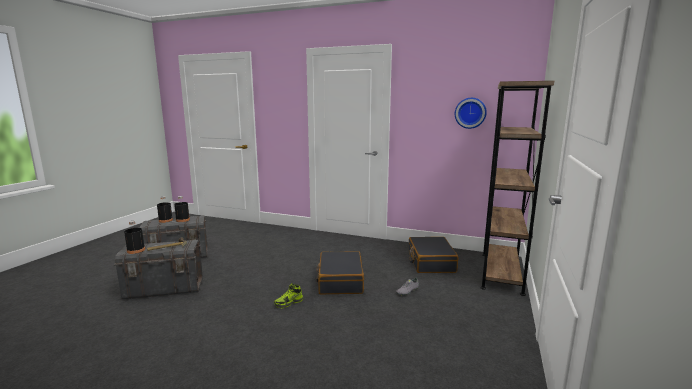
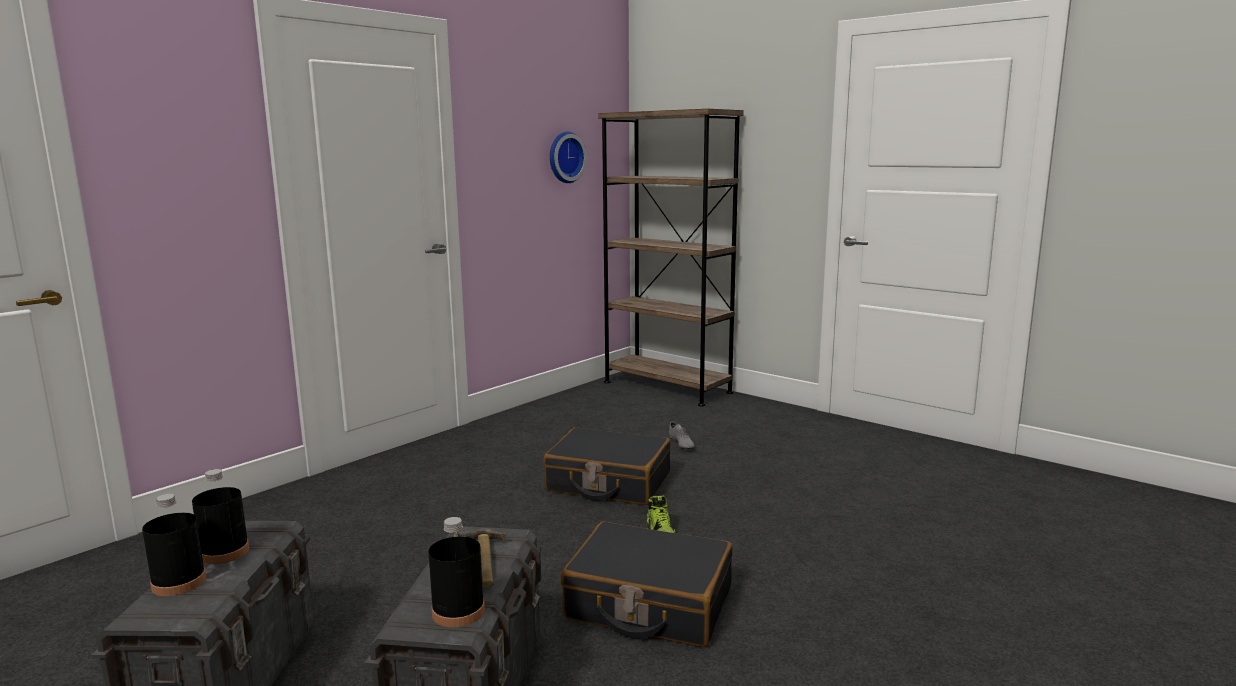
camera: 70 degrees left, 0 degrees up
(430, 262) = (599, 413): black suitcase -> black suitcase (649, 604)

